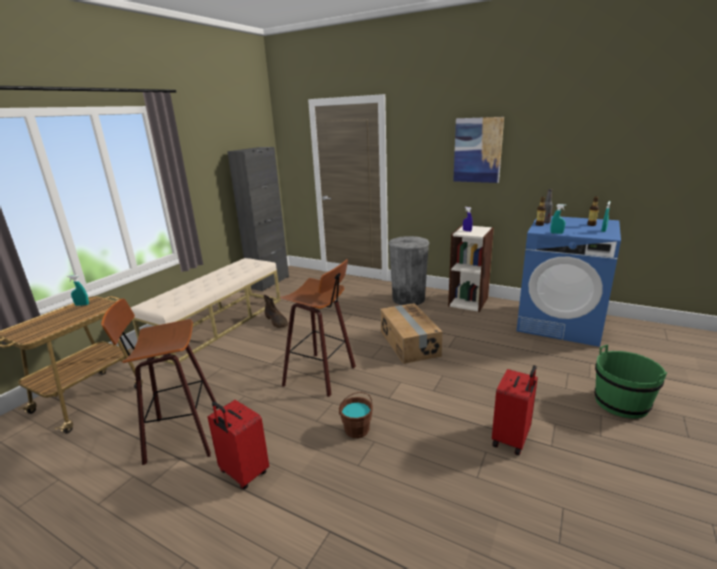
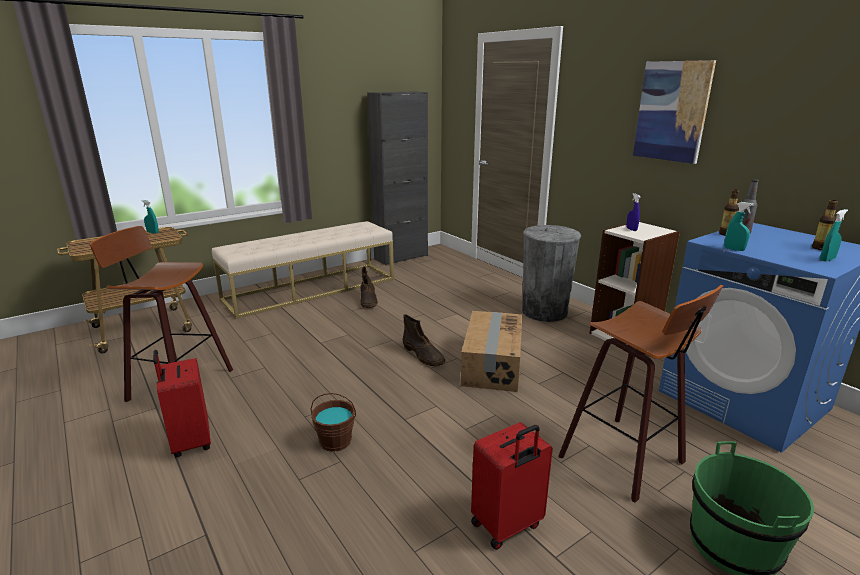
camera: 25 degrees right, 0 degrees up
(323, 375) = (359, 371): stool -> stool (627, 459)
(358, 350) = (423, 355): none -> brown boot

